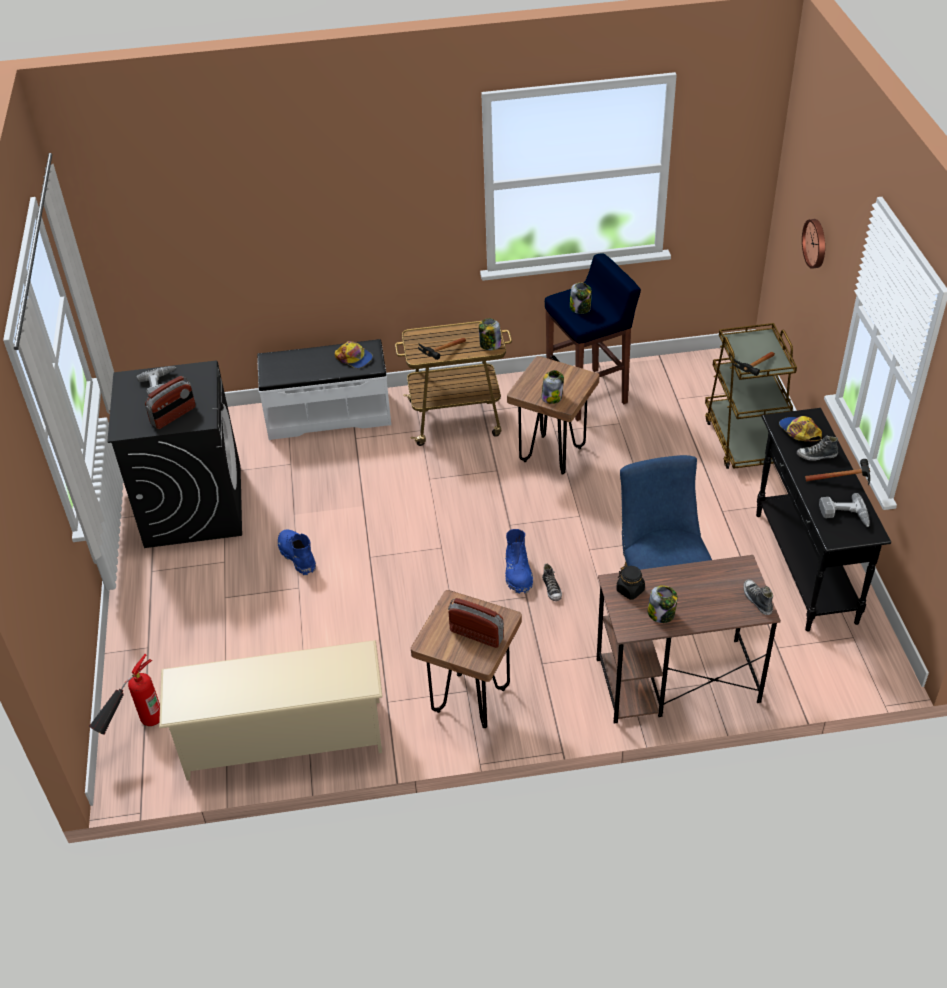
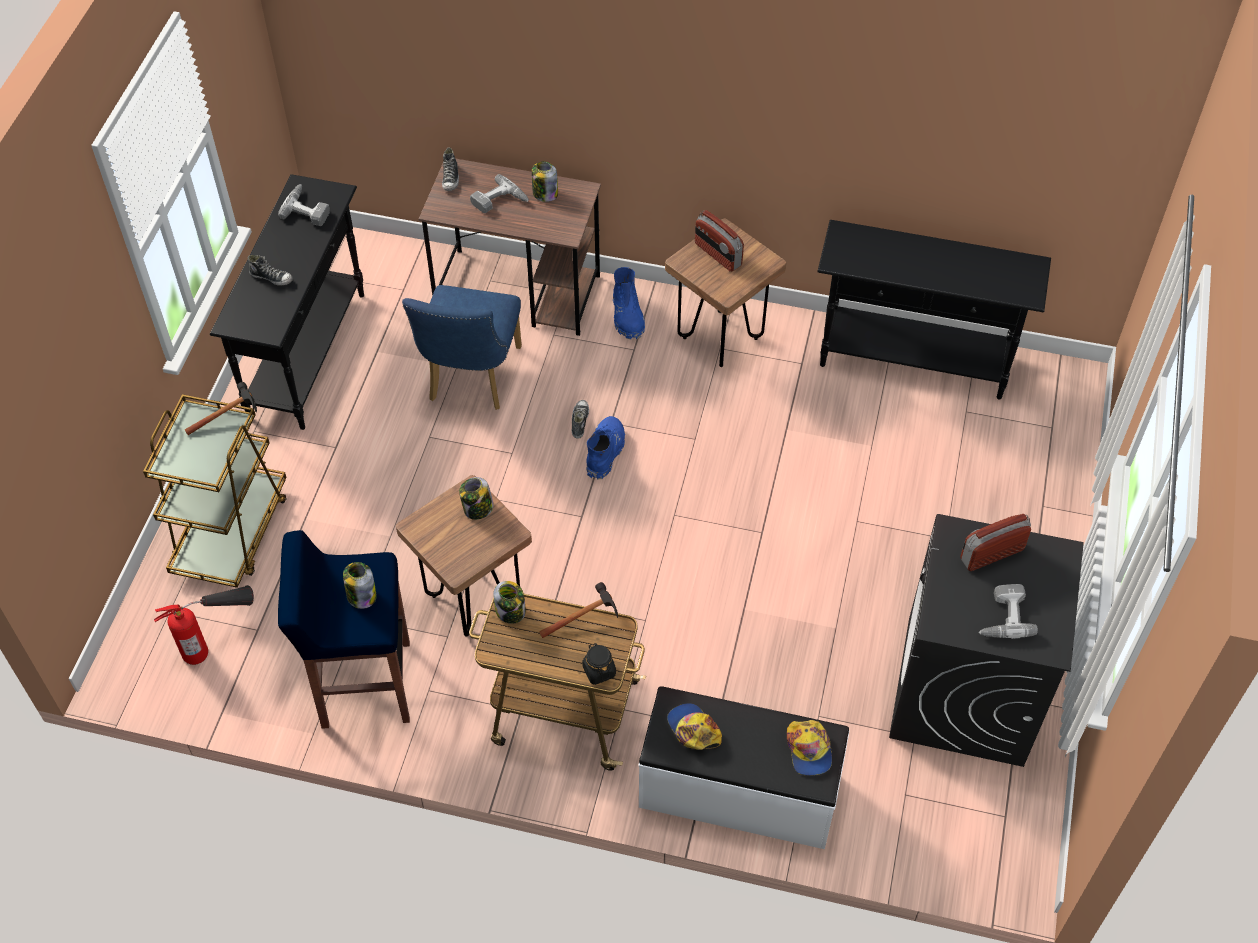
camera: 160 degrees left, 10 degrees up
(136, 732) = (1062, 416): fire extinguisher -> fire extinguisher (218, 642)
(283, 740) = (914, 361): beige shoe rack -> black console table
(297, 556) = (847, 564): blue boot -> blue boot (627, 316)
(630, 590) = (557, 222): black jar -> black jar (599, 671)
(695, 592) = (500, 202): none -> power drill
(799, 431) = (262, 310): cap -> cap (809, 750)
(816, 243) = (73, 378): wall clock -> none
(845, 482) = (273, 241): hammer -> none

